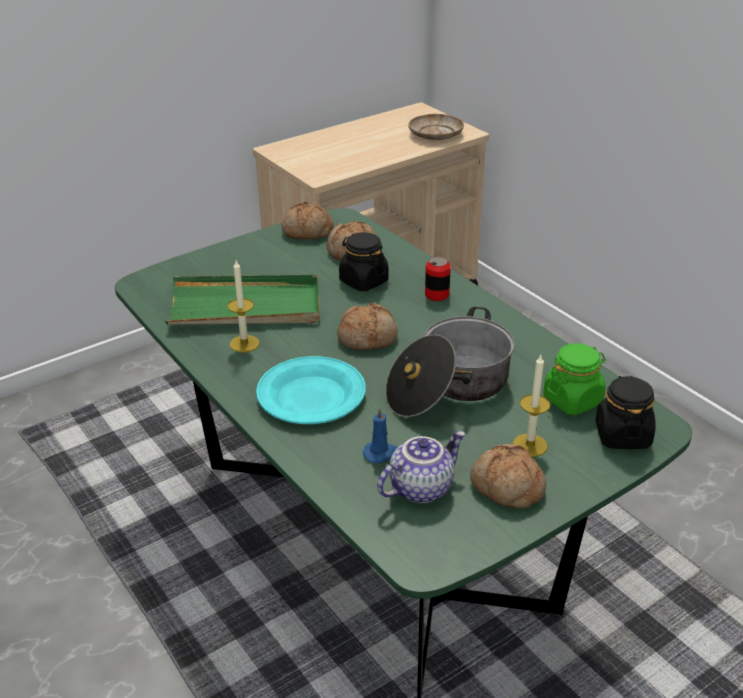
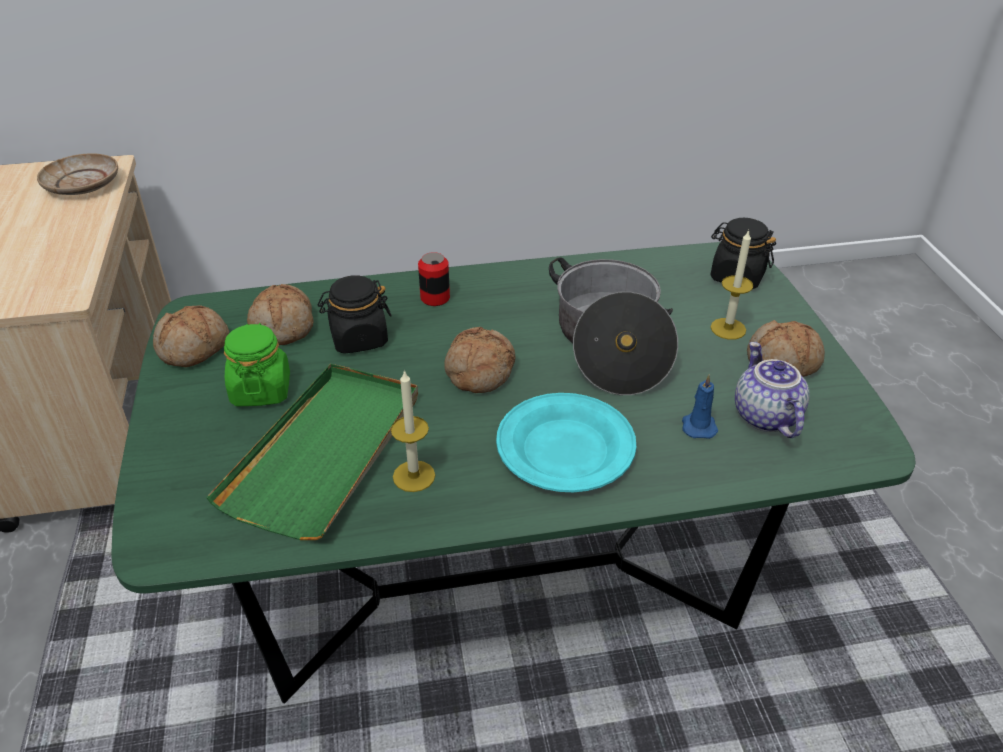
camera: 65 degrees left, 5 degrees up
(572, 400) = (673, 282): green jar -> green jar (261, 390)

